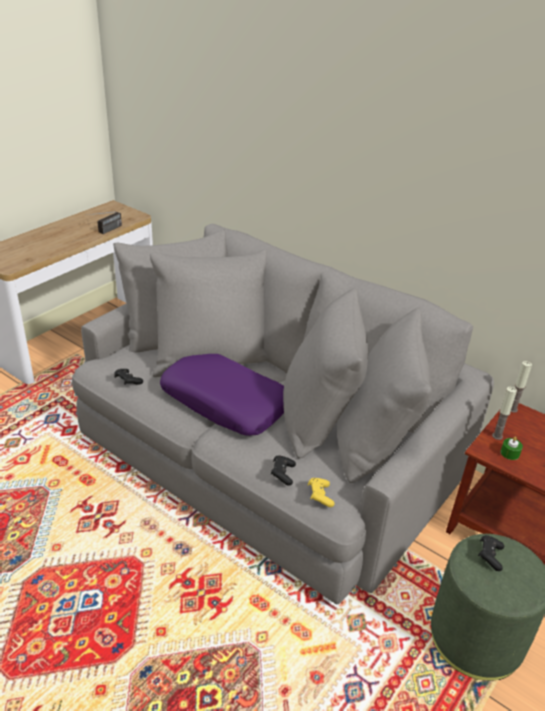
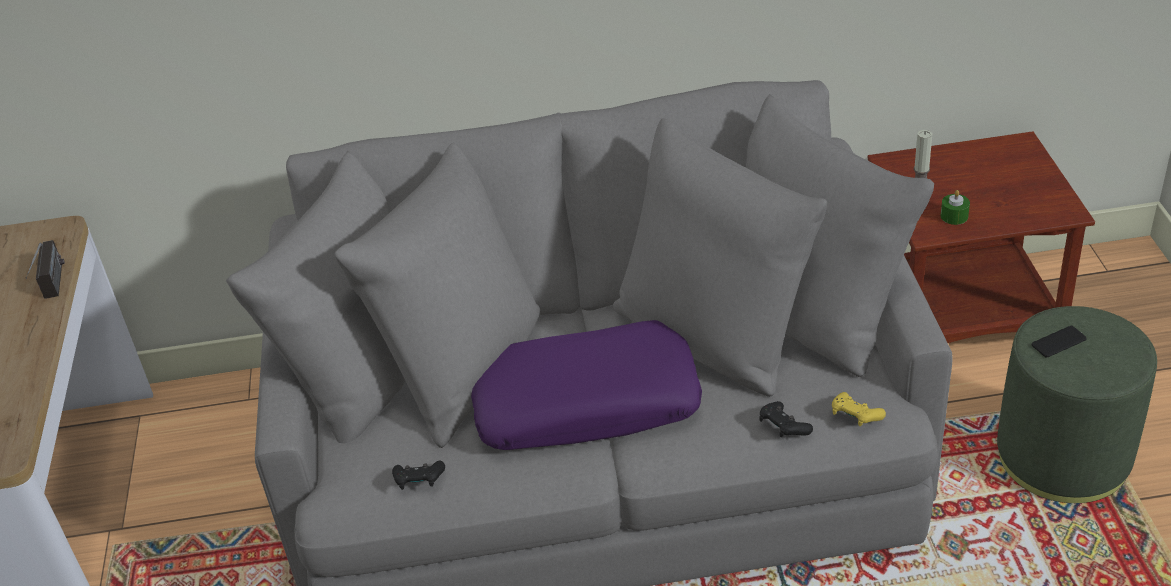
camera: 40 degrees left, 5 degrees up
(489, 556) = (1058, 342): black game controller -> phone
(512, 409) = (888, 164): candle -> none

